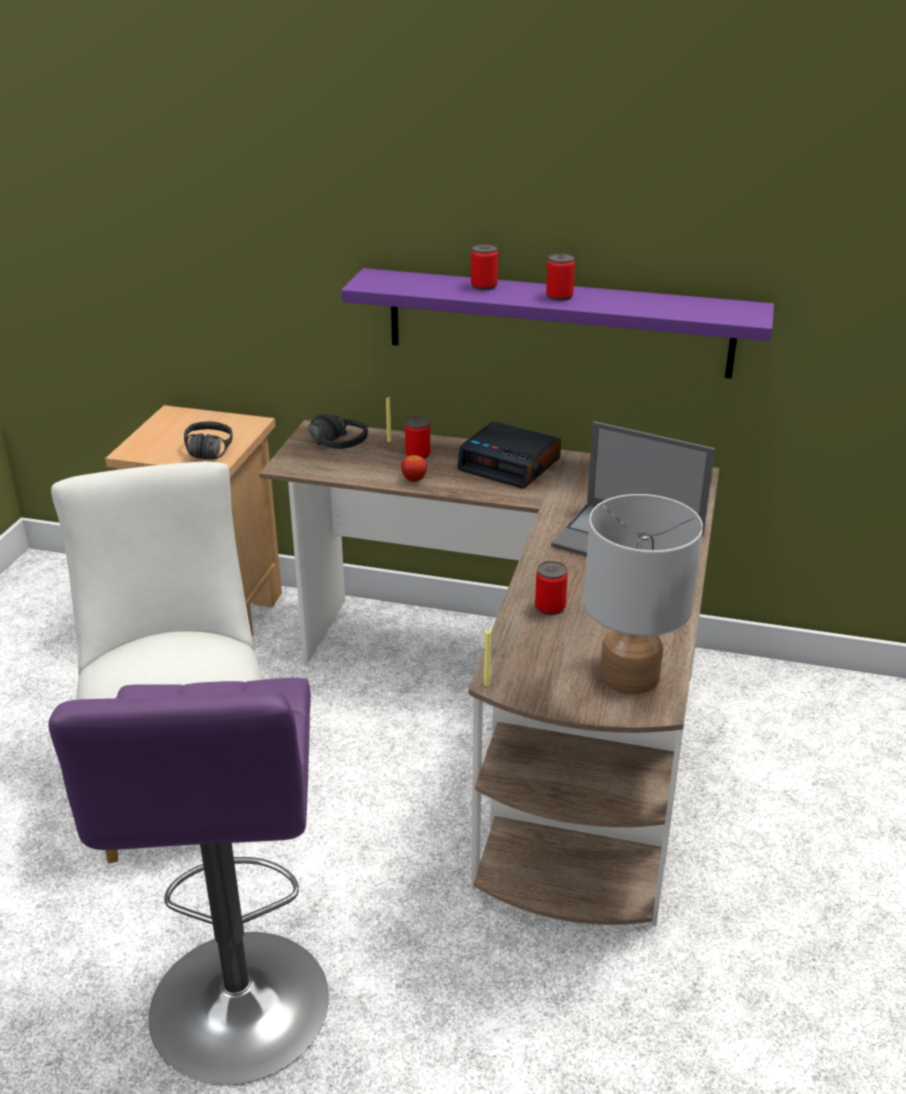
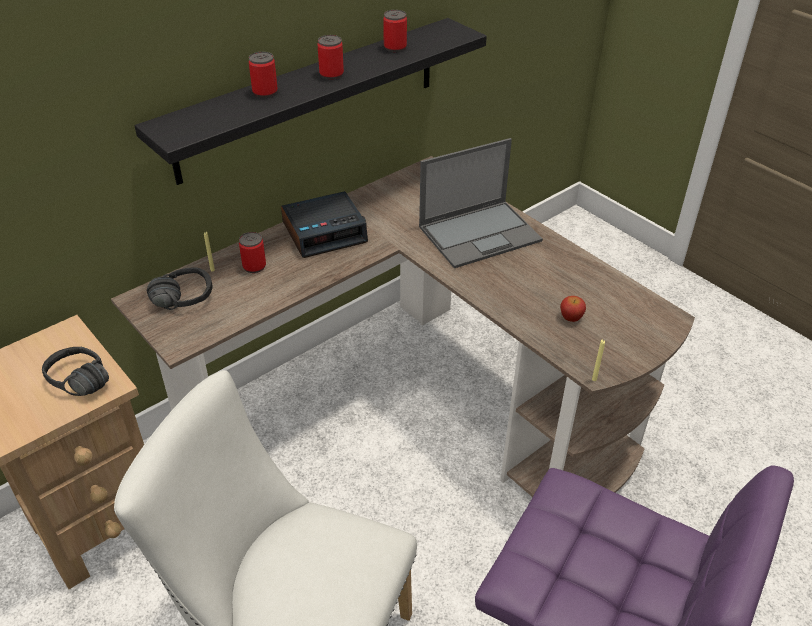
camera: 55 degrees left, 10 degrees up
(414, 479) = (289, 285): apple -> apple (571, 318)
(550, 607) = (527, 306): can -> can (395, 47)
(558, 323) = (310, 98): purple shelf -> black shelf
(630, 675) = (631, 312): grey table lamp -> none

